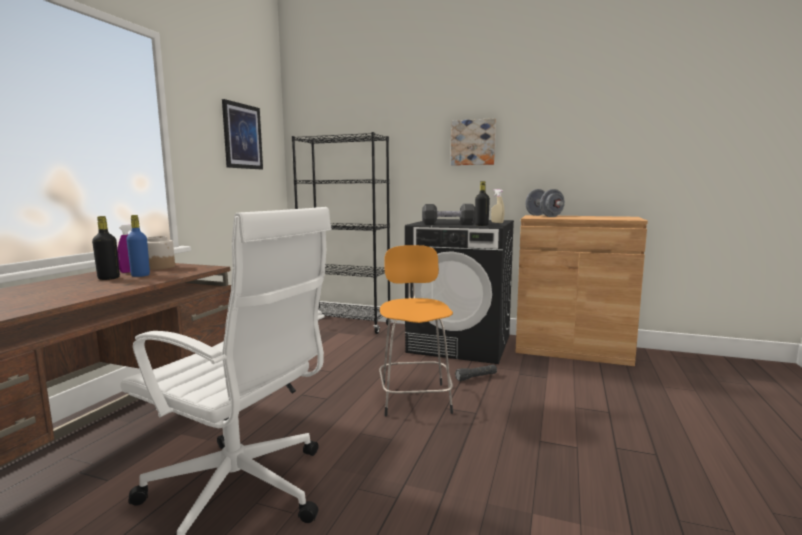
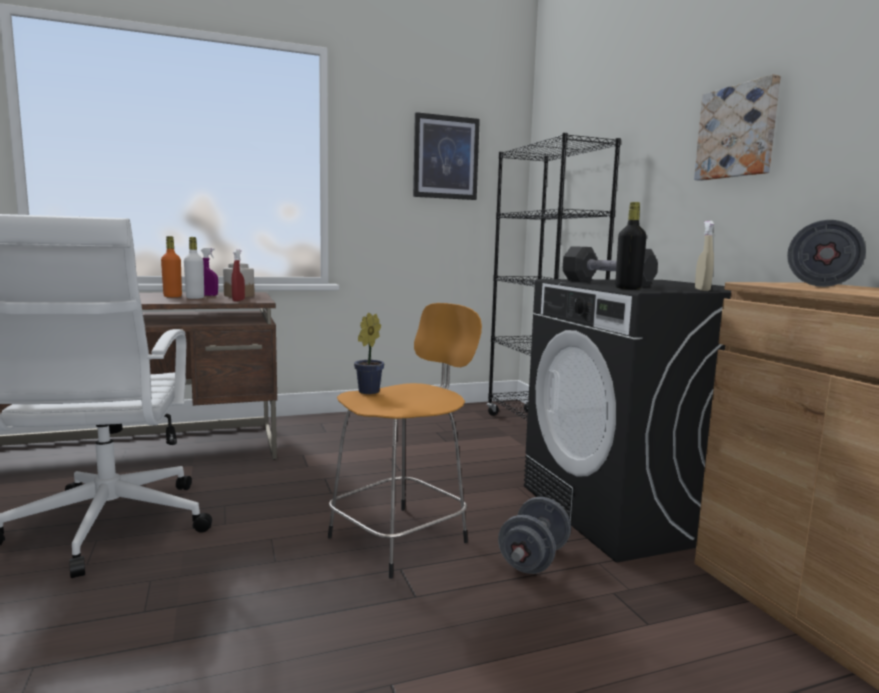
camera: 50 degrees right, 0 degrees up
(108, 278) = (172, 296): black bottle -> orange bottle
(140, 275) = (195, 298): blue bottle -> white bottle
(192, 270) = (238, 300): none -> red spray bottle
(393, 310) = (367, 392): none -> potted plant
(476, 377) = (533, 559): black flashlight -> grey dumbbell

